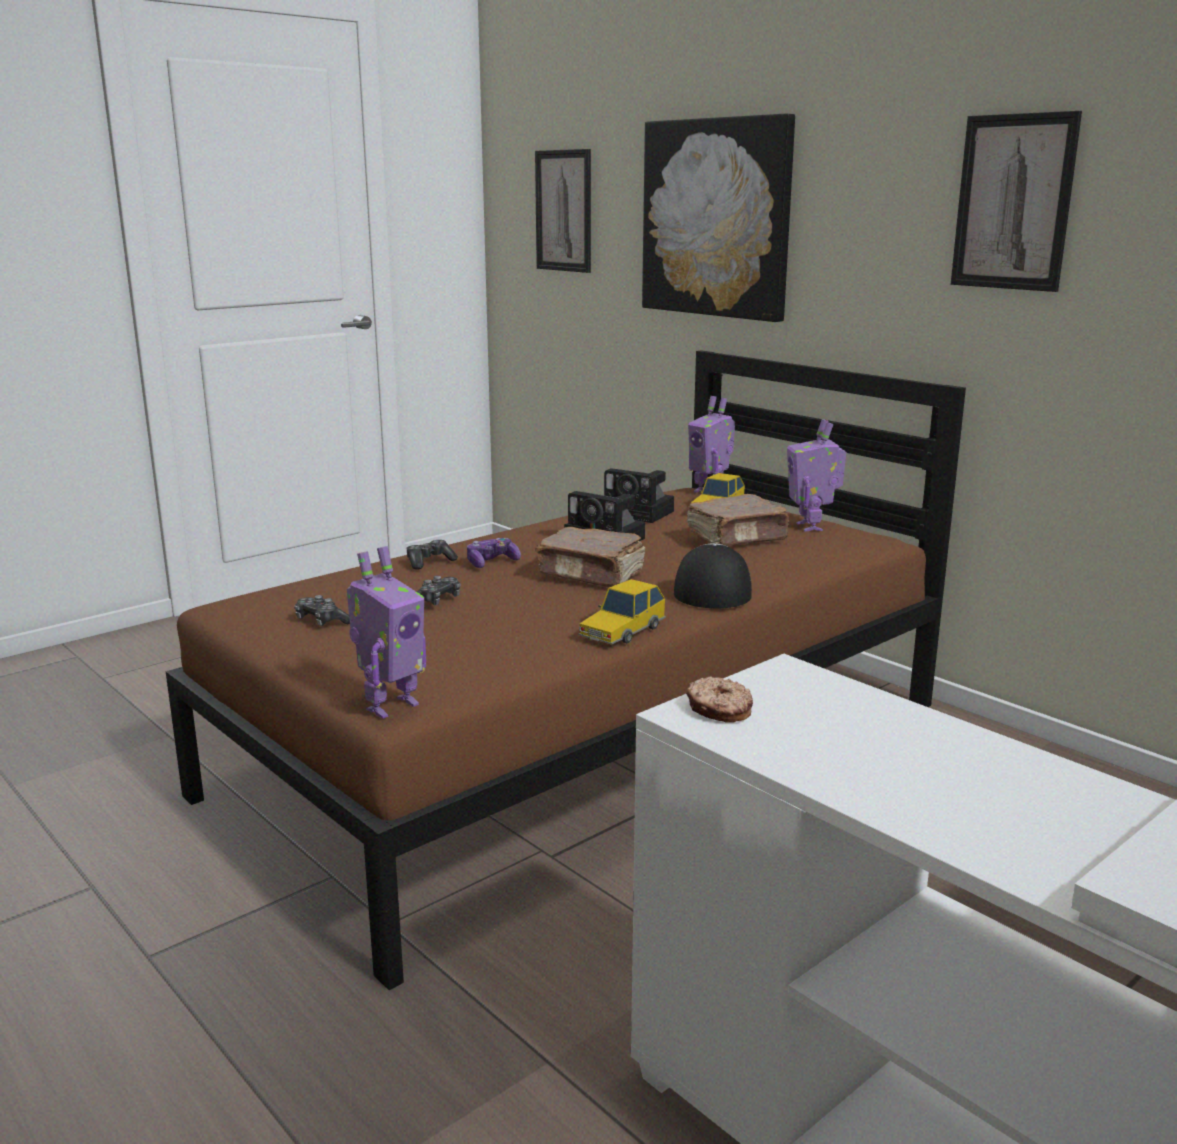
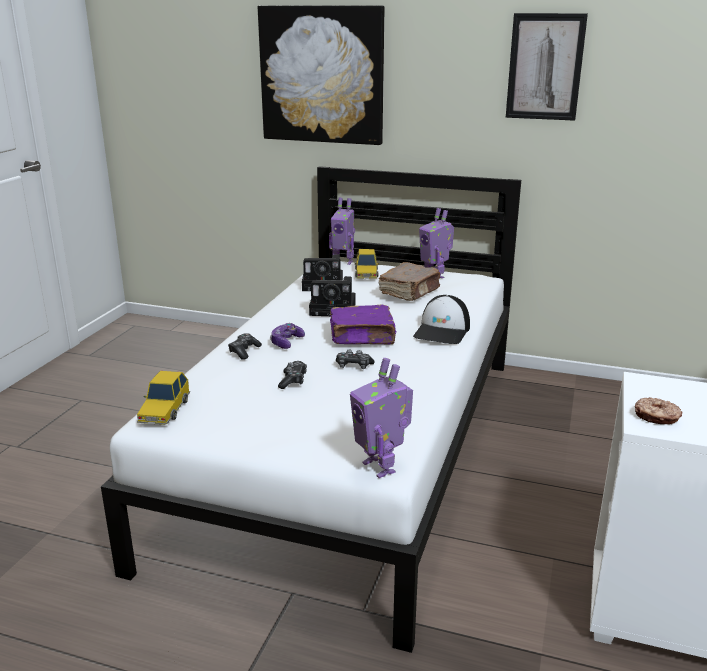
camera: 30 degrees left, 5 degrees up
(321, 621) = (238, 416): game controller -> game controller (353, 366)
(390, 706) = (380, 466): toy robot -> toy robot turned 135 degrees clockwise
(563, 211) = (179, 68): picture -> none
(588, 747) = (354, 449): brown bed -> white bed
(592, 575) = (363, 337): brown book -> purple book
(622, 631) = (435, 373): toy car -> toy car (164, 410)
(711, 589) = (442, 331): cap -> cap turned 135 degrees counterclockwise

